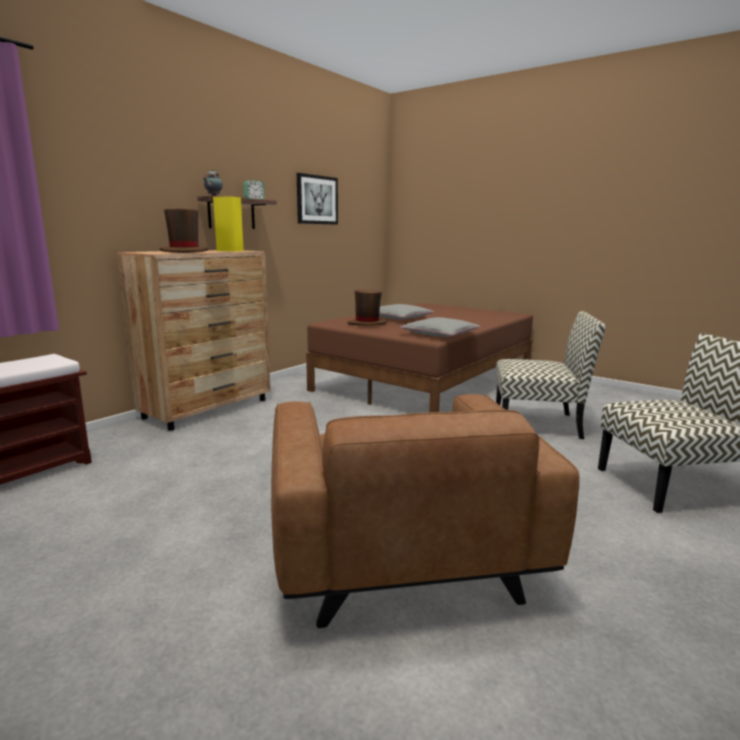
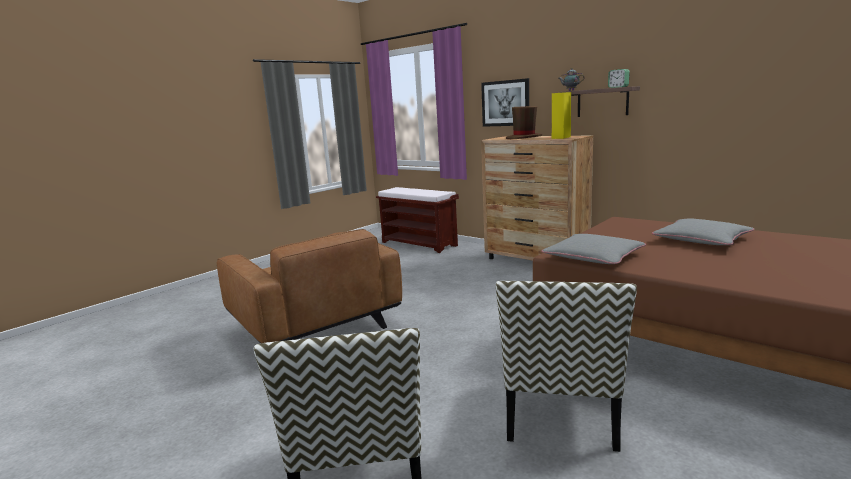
camera: 95 degrees right, 0 degrees up
(317, 200) = (738, 72): picture -> picture (505, 103)
(367, 324) = (634, 231): brown hat -> none
(401, 552) = (315, 327): brown armchair -> brown armchair turned 120 degrees counterclockwise

